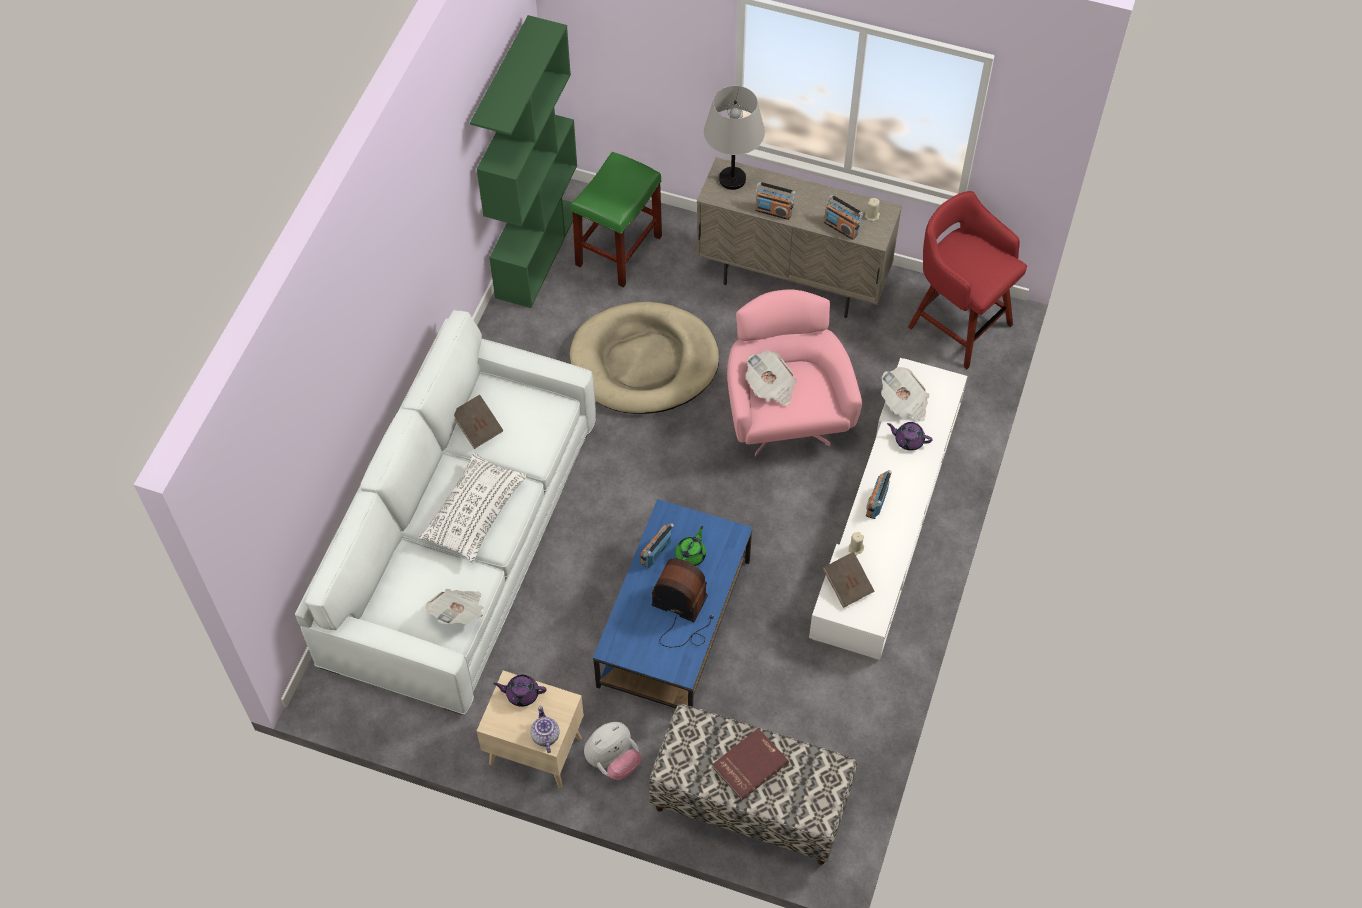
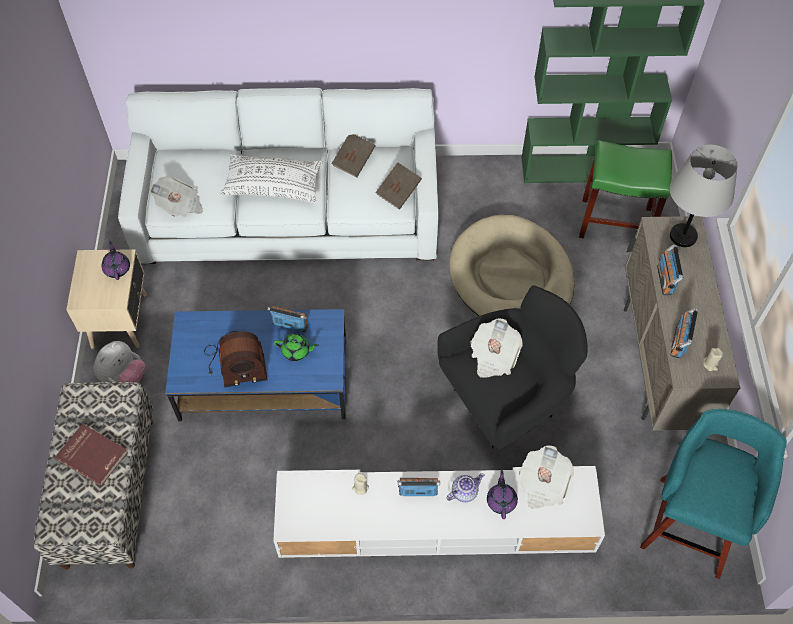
camera: 70 degrees right, 0 degrees up
(544, 735) = (83, 295): teapot -> teapot (464, 491)
(613, 760) = (124, 376): plush toy -> plush toy turned 90 degrees counterclockwise
(682, 614) = (235, 363): radio -> radio turned 75 degrees clockwise
(785, 417) = (506, 401): pink armchair -> black armchair
(847, 585) = (318, 492): brown book -> brown book (398, 192)
(957, 323) = (690, 523): red stool -> turquoise stool

